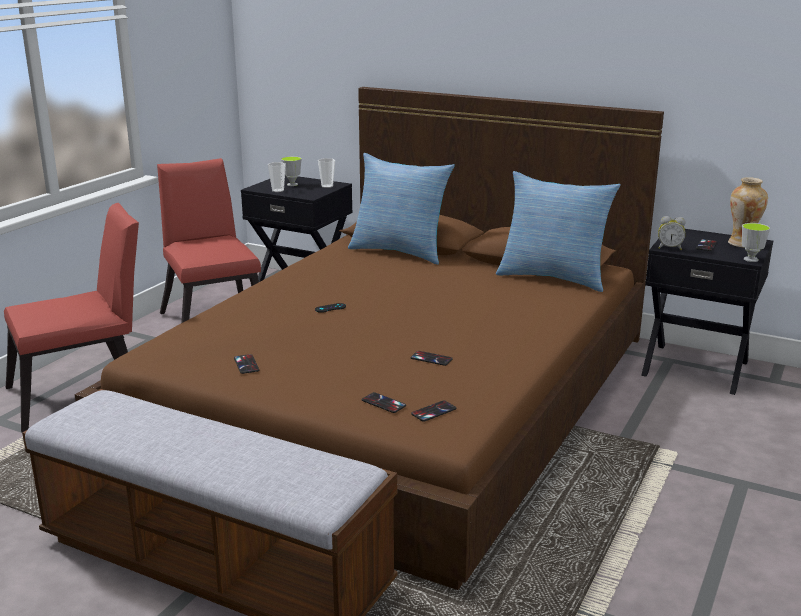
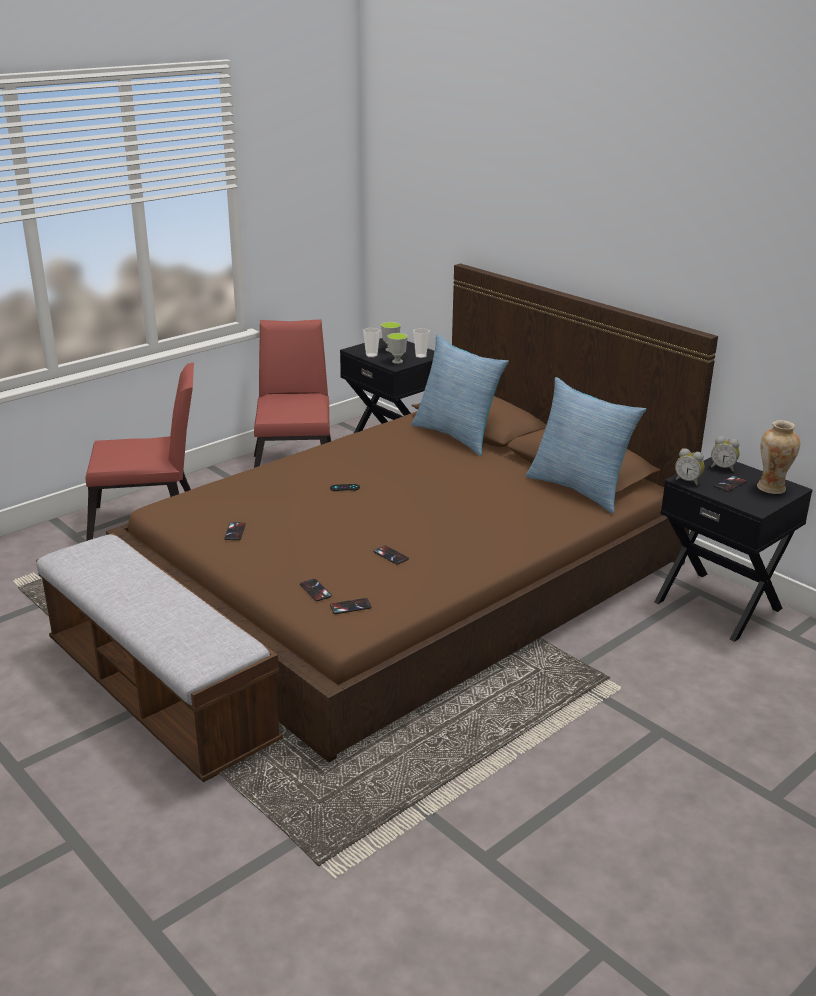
camera: 20 degrees right, 5 degrees up
(686, 235) = (723, 468): none -> alarm clock
(750, 259) = (759, 508): cup -> cup (397, 361)

